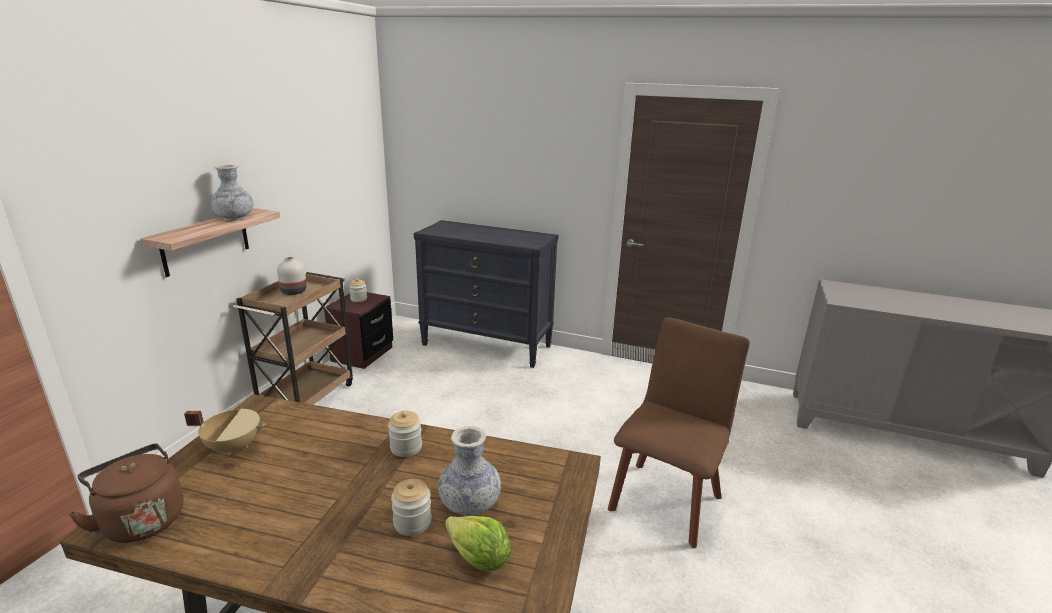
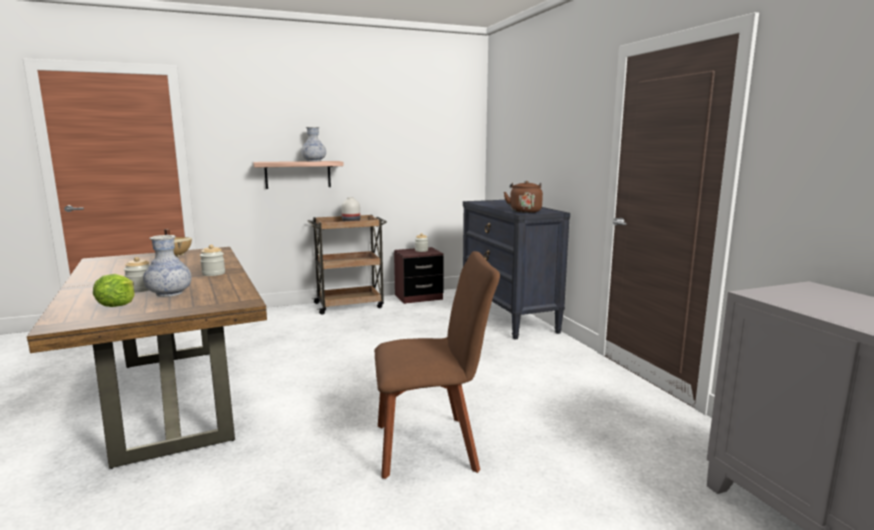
camera: 50 degrees right, 10 degrees down
(141, 519) = (104, 261): brown kettle -> brown kettle (524, 211)

